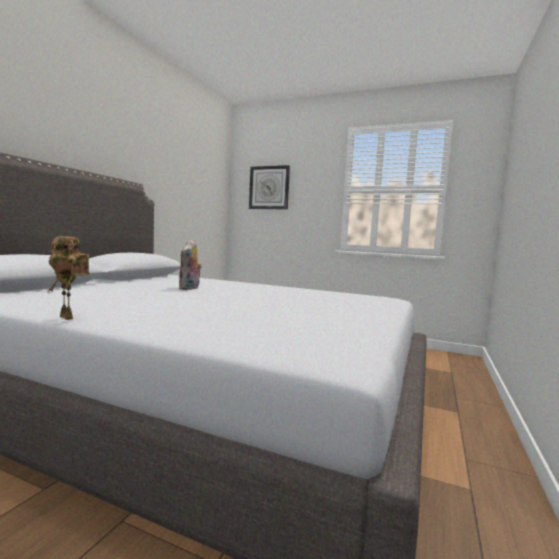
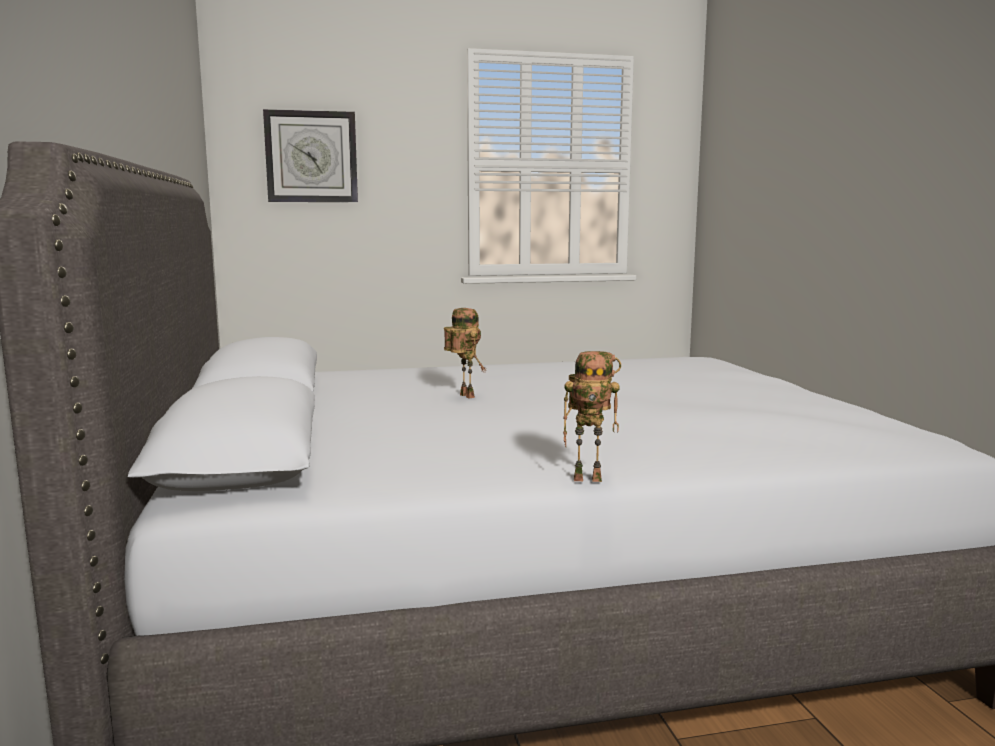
camera: 35 degrees left, 5 degrees up
(190, 288) = (464, 396): plush toy -> toy robot

